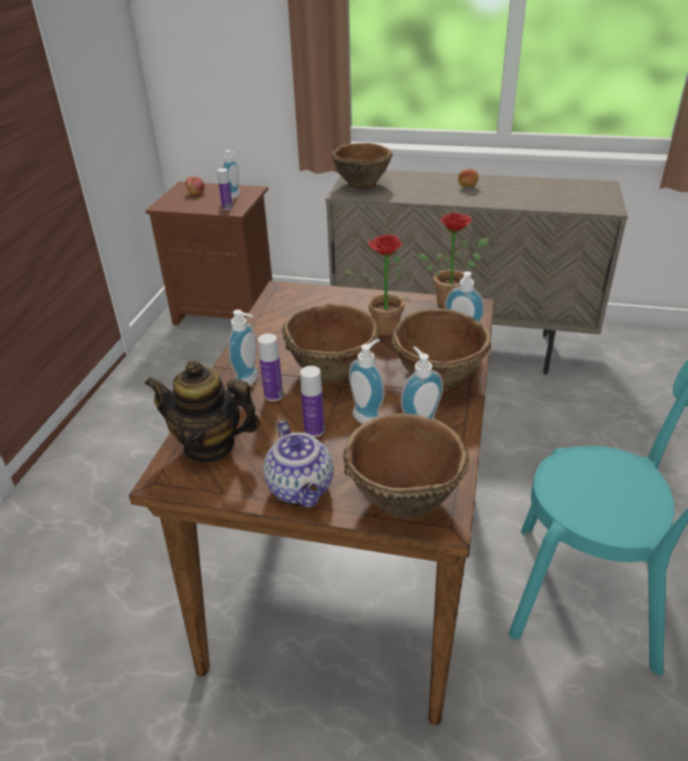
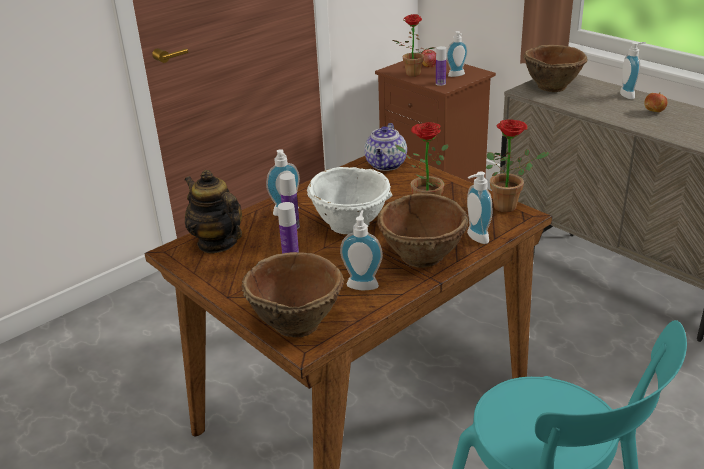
camera: 35 degrees right, 5 degrees down
(188, 206) = (411, 75): none -> potted plant
(301, 489) = (240, 290): teapot -> teapot (386, 165)
(332, 370) = (351, 224): brown bowl -> white bowl
(369, 417) = (338, 264): soap dispenser -> soap dispenser (629, 95)

